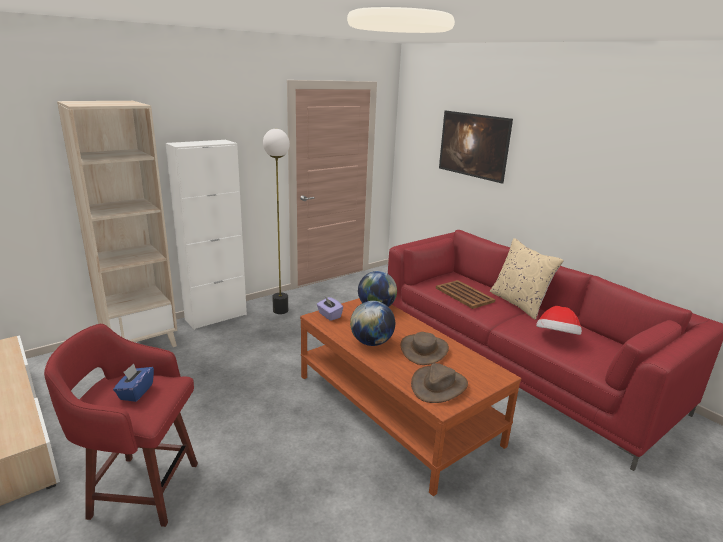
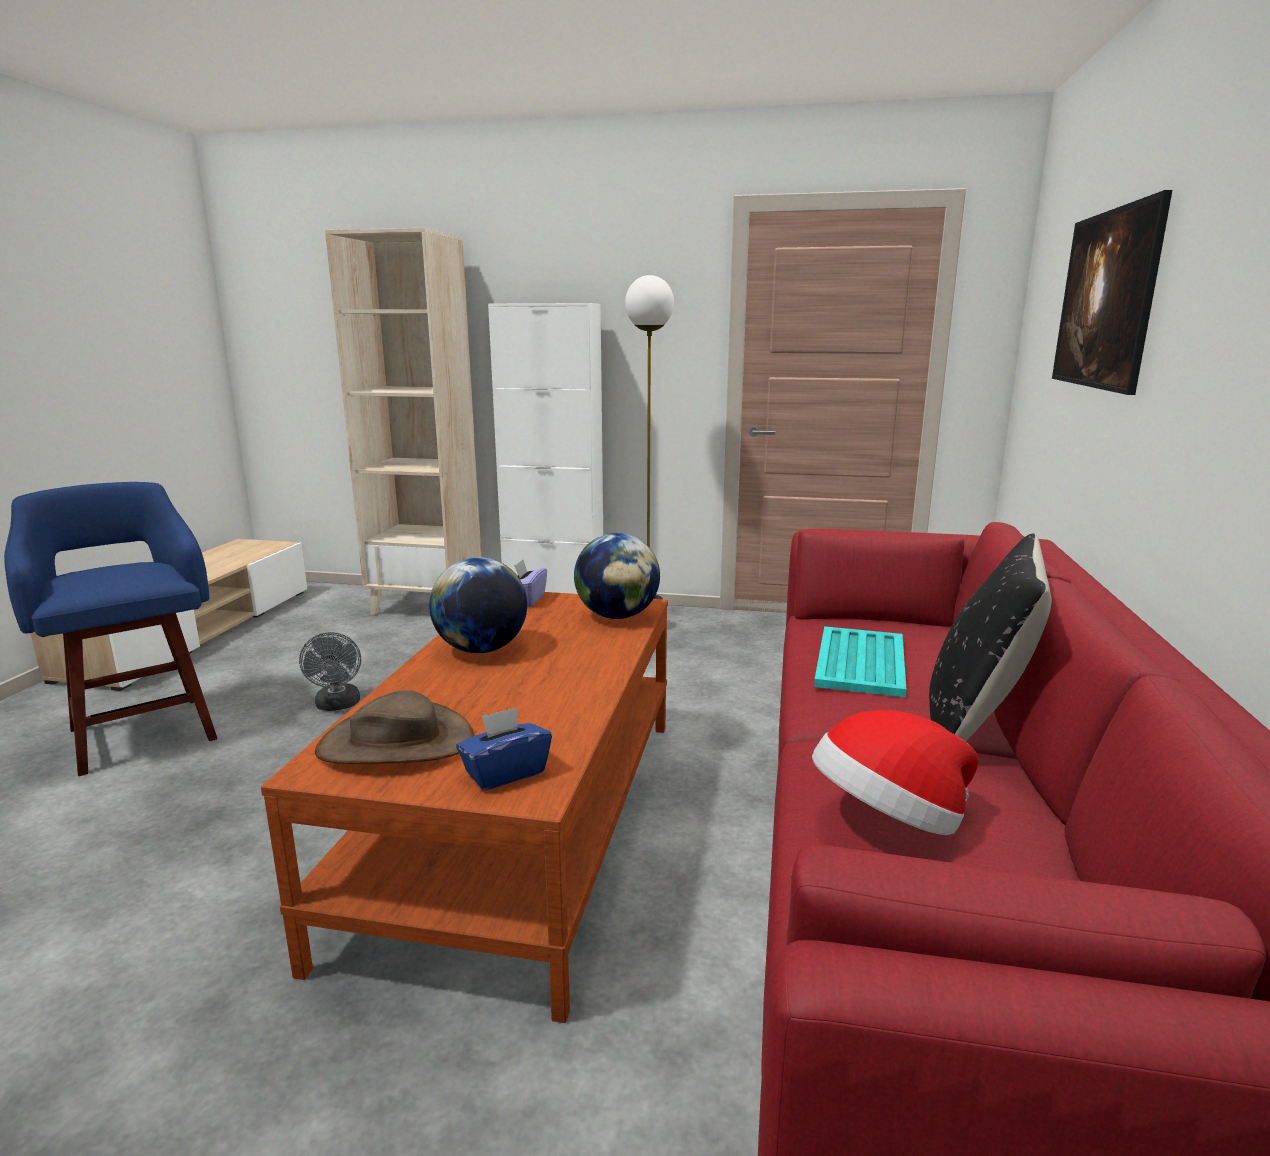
camera: 50 degrees right, 5 degrees down
(136, 392) = (115, 574): blue tissue box -> blue tissue box (505, 773)
(141, 489) = (142, 732): red stool -> blue stool
(221, 414) = (338, 705): none -> grey fan
(424, 350) = (522, 692): brown hat -> none
(464, 294) = (861, 661): brown tray -> turquoise tray
(519, 303) = (976, 725): beige pillow -> black pillow

